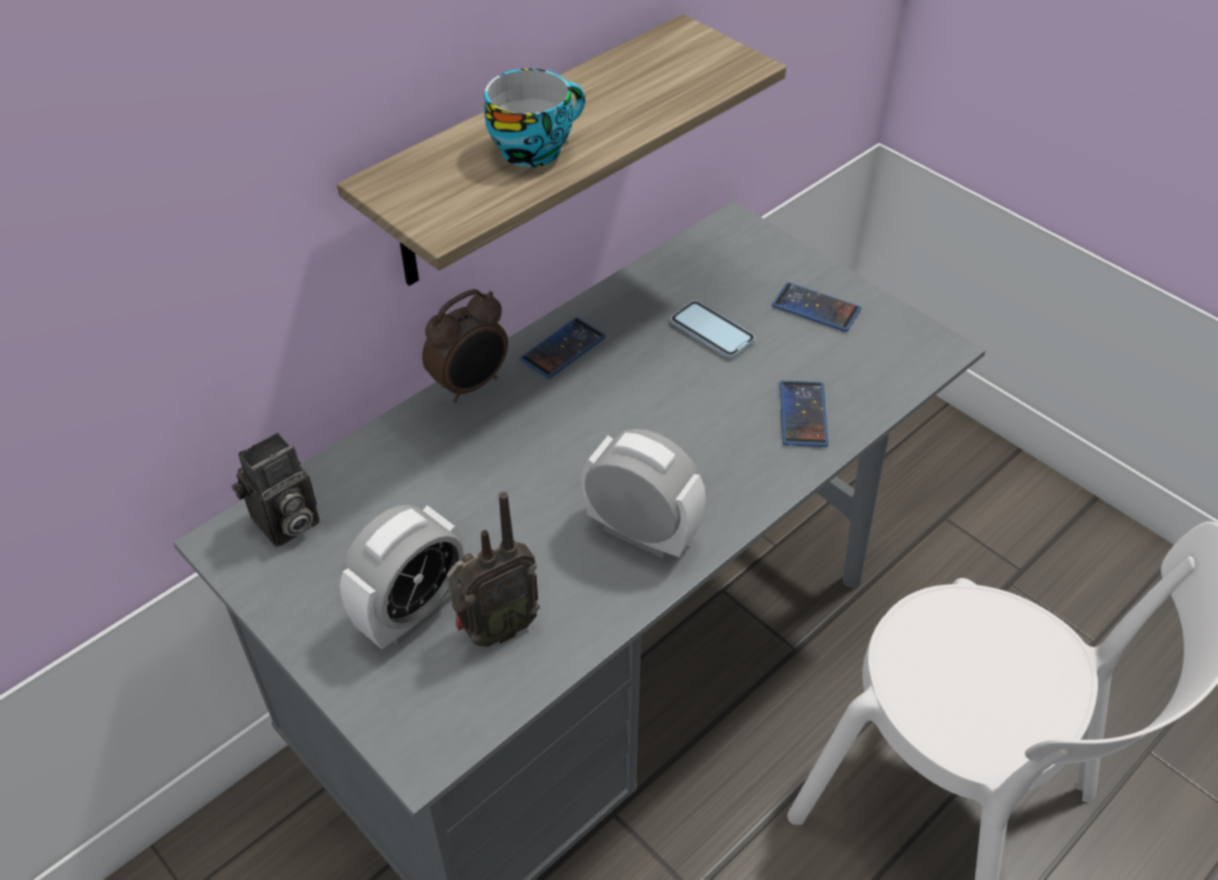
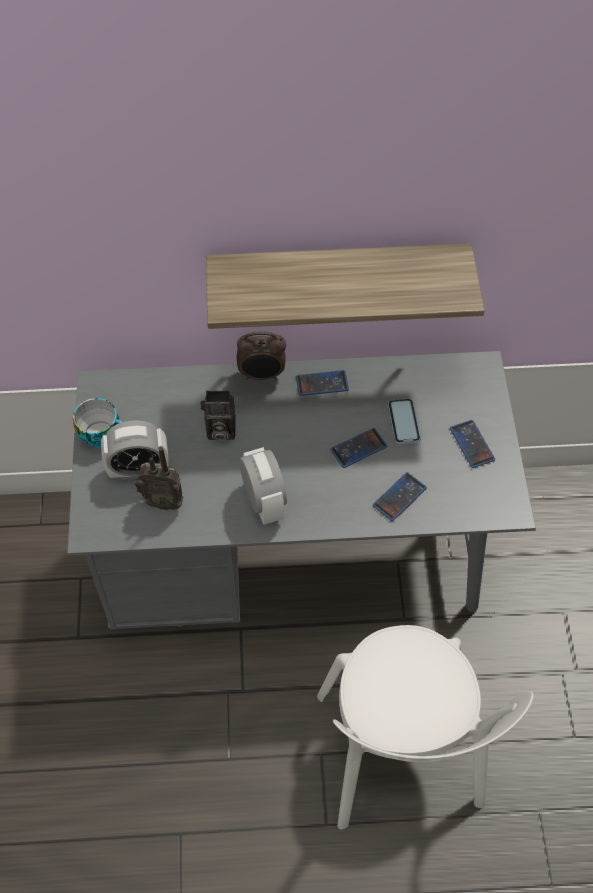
camera: 40 degrees right, 10 degrees up
(285, 525) = (125, 393): camera -> camera (219, 430)
(534, 148) = (307, 287): cup -> cup (102, 434)
(691, 392) = (358, 448): none -> phone

